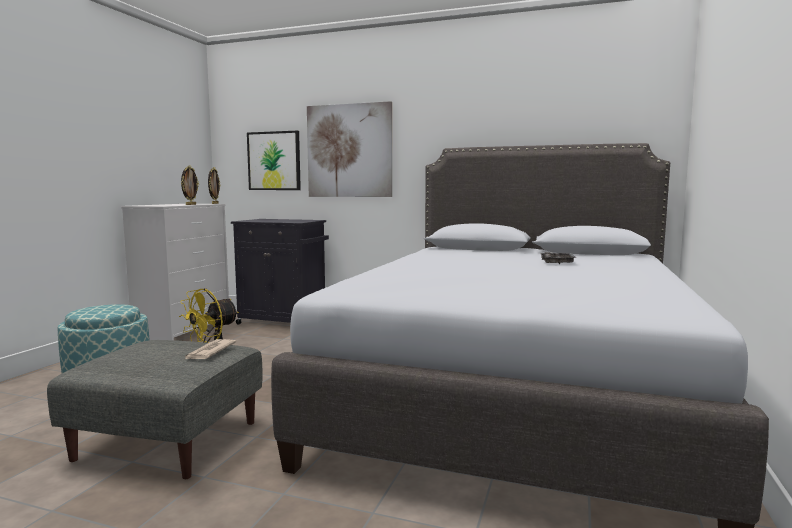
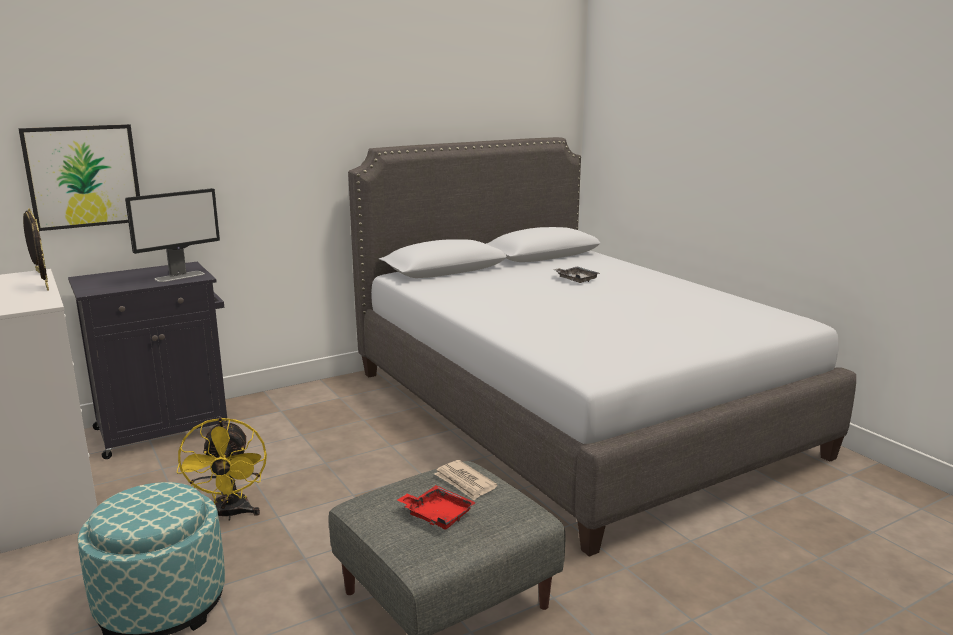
camera: 50 degrees left, 10 degrees up
(150, 357) = (437, 515): none -> red tray
(293, 221) = (180, 276): none -> monitor
(349, 151) = (225, 154): picture -> none

